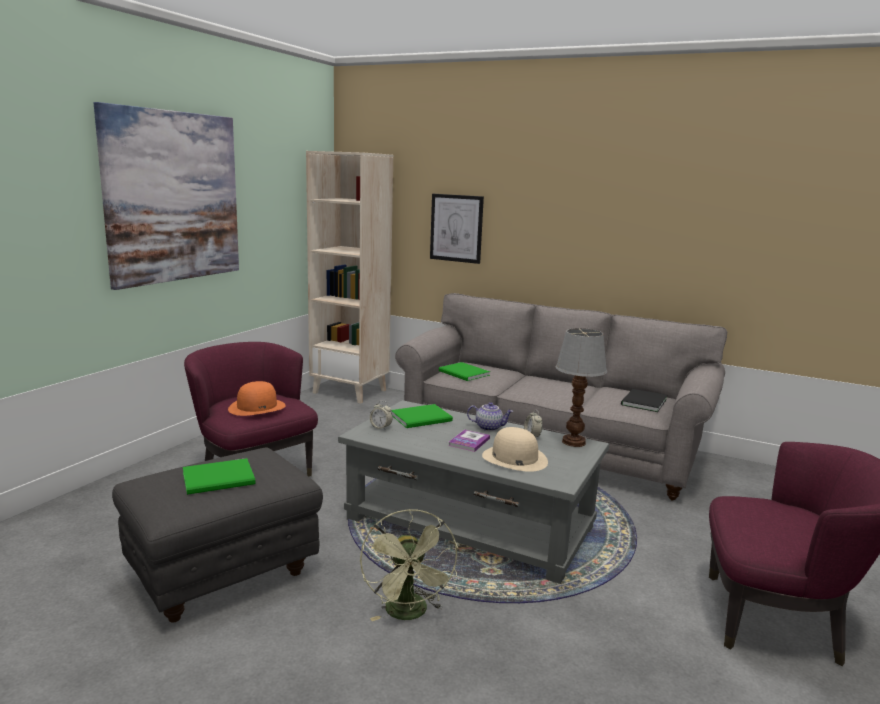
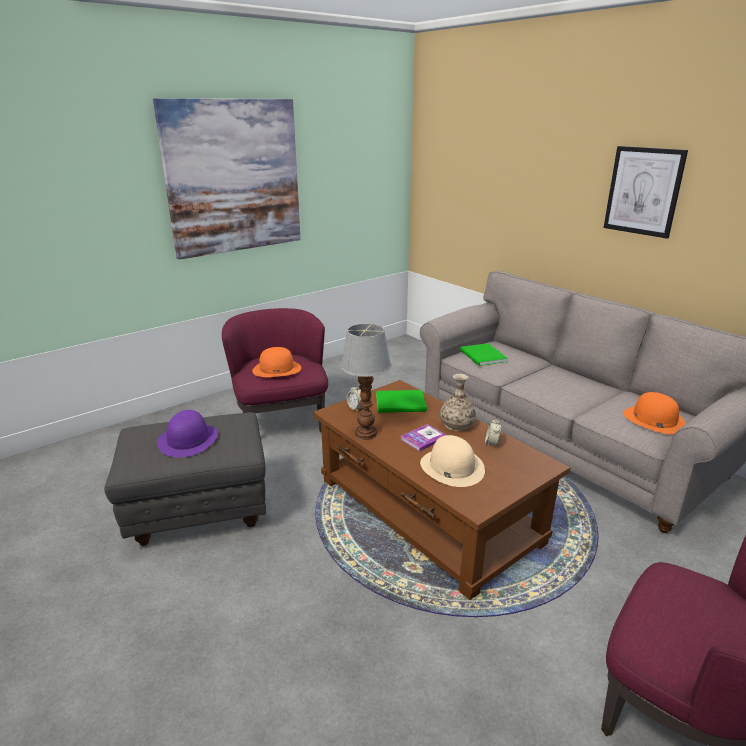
camera: 25 degrees right, 10 degrees up
(221, 479) = (188, 440): green book -> purple hat
(350, 391) = (410, 351): beige bookcase -> none
(409, 614) = (313, 590): green fan -> none
(456, 228) = (512, 203): picture -> picture (643, 191)
(470, 524) = (427, 511): grey coffee table -> brown coffee table
(489, 427) = (456, 425): teapot -> vase
(574, 442) = (531, 458): table lamp -> table lamp (366, 433)
(642, 402) = (654, 419): black book -> orange hat

